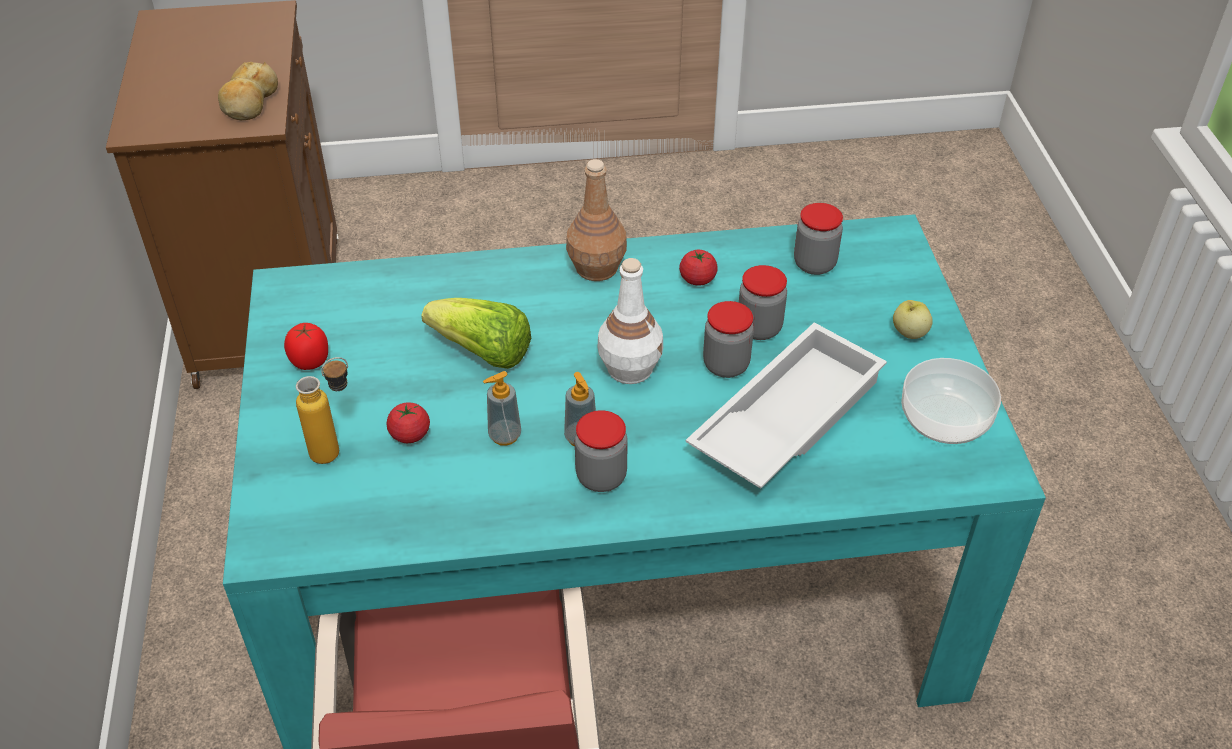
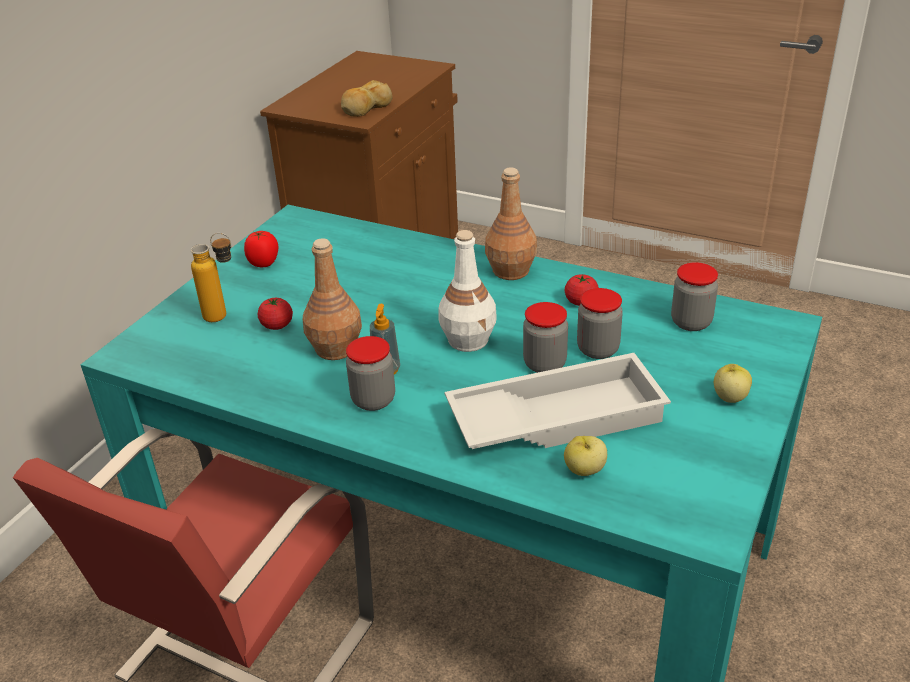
camera: 35 degrees right, 10 degrees down
(482, 352) = (376, 295): lettuce -> none
(504, 435) = (336, 349): soap dispenser -> brown bottle
(855, 461) = (584, 470): none -> apple
(945, 418) = (700, 471): bowl -> none

